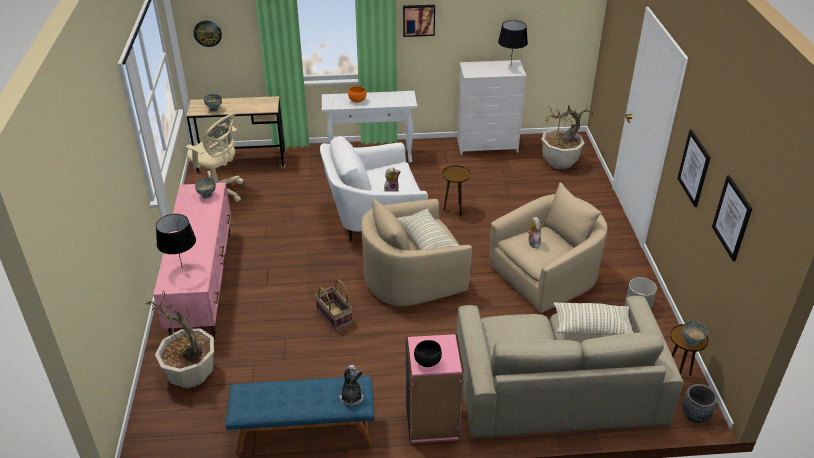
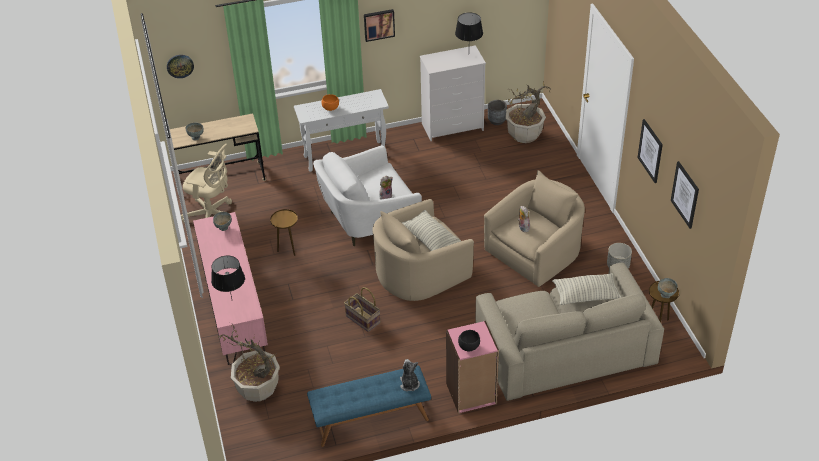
camera: 10 degrees left, 5 degrees up
(454, 209) = (439, 200): brown side table -> brown side table (288, 249)
(695, 415) = (676, 352): grey planter -> grey planter (496, 121)

